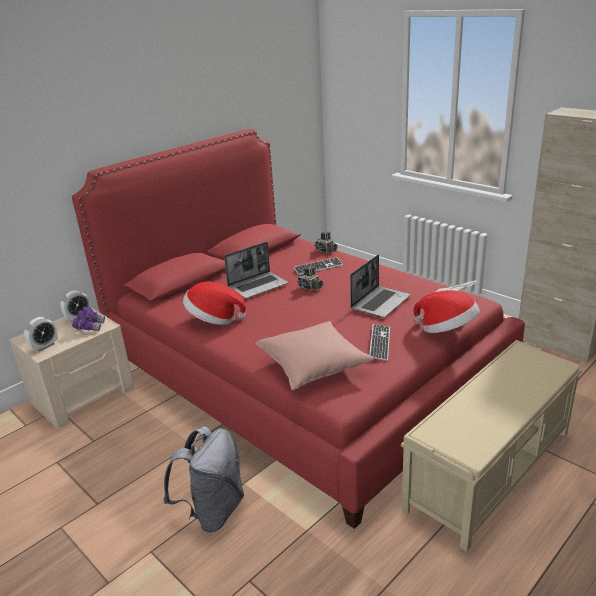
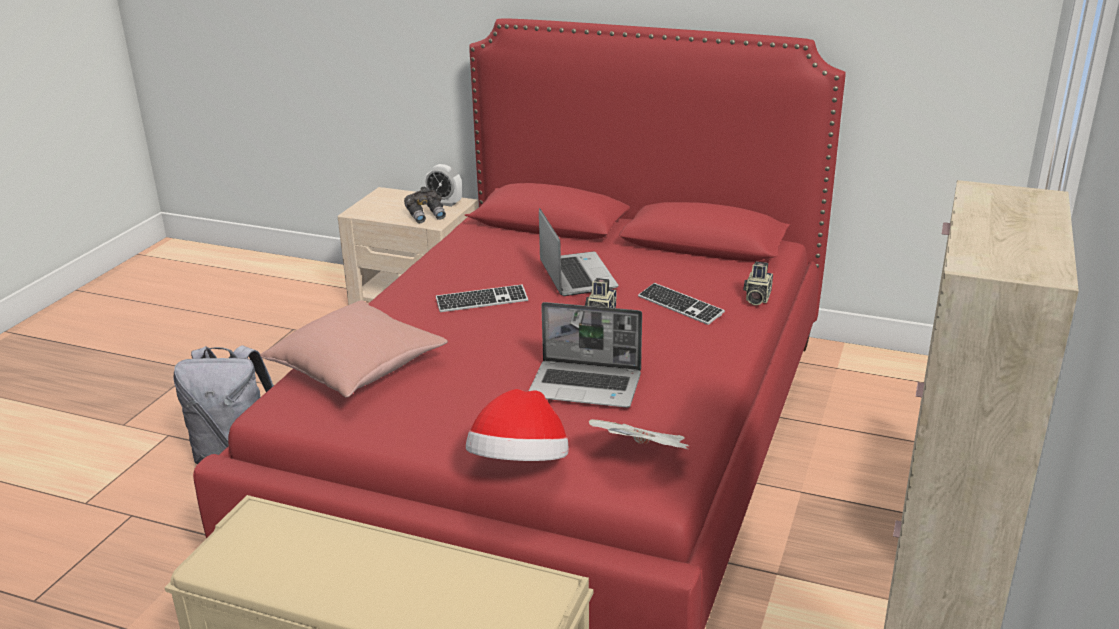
camera: 65 degrees right, 0 degrees up
(44, 346) = (371, 208): alarm clock -> none
(90, 327) = (426, 216): purple binoculars -> grey binoculars
(214, 319) = (454, 272): hat -> none
(258, 286) = (576, 275): laptop -> laptop turned 135 degrees counterclockwise
(379, 343) = (444, 409): keyboard -> keyboard (482, 301)

